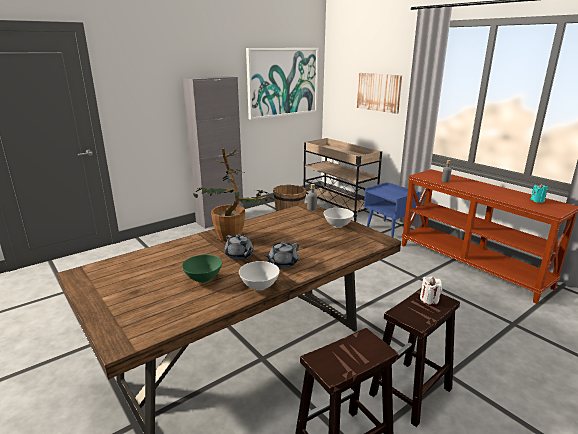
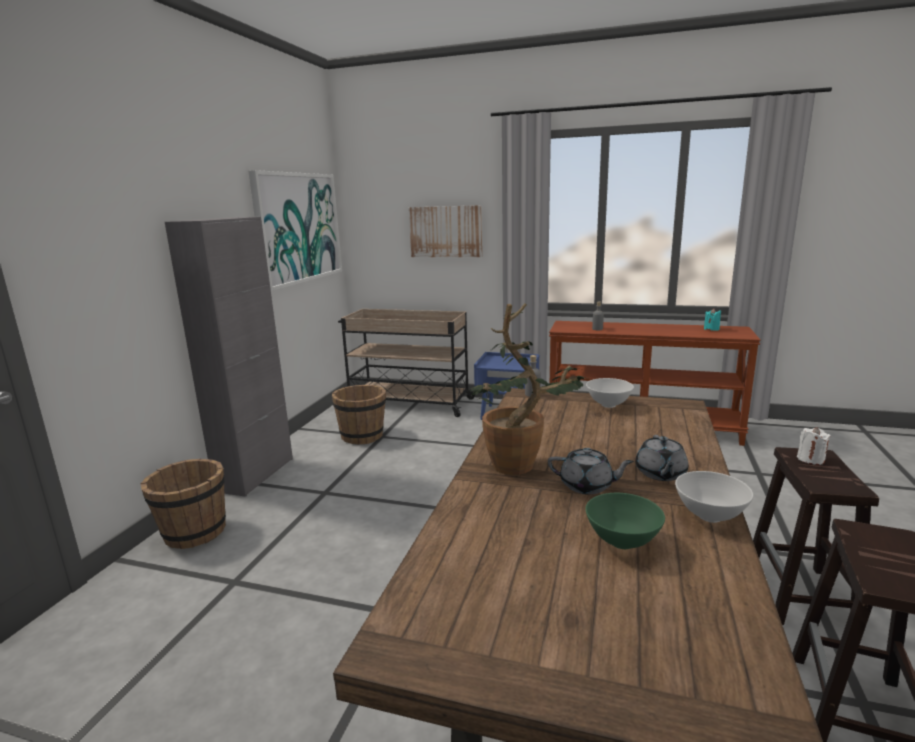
camera: 35 degrees left, 5 degrees down
(170, 237) = (194, 532): none -> brown bucket

